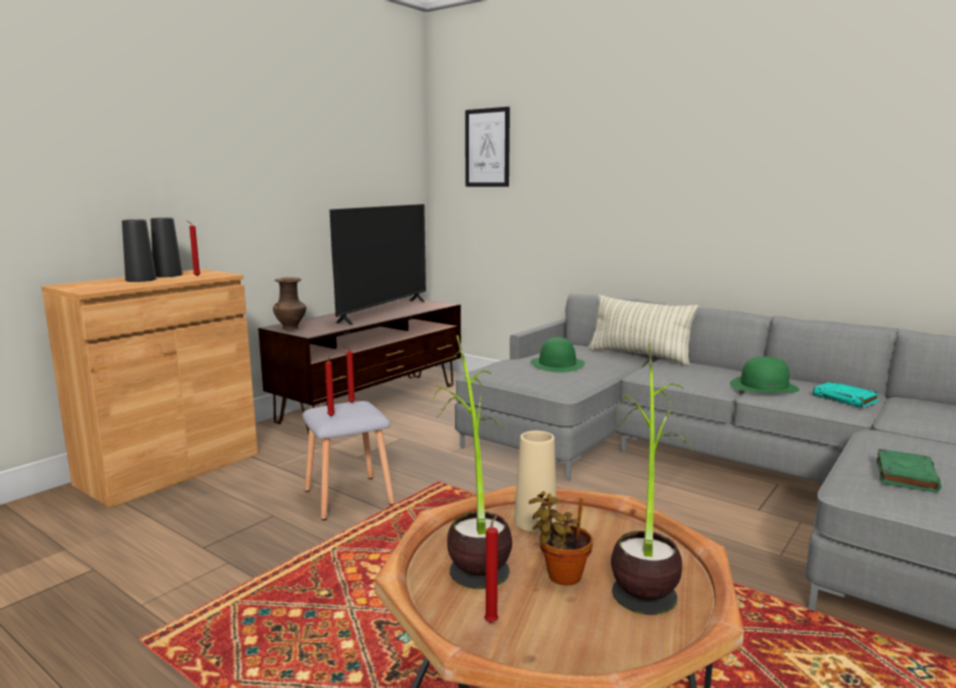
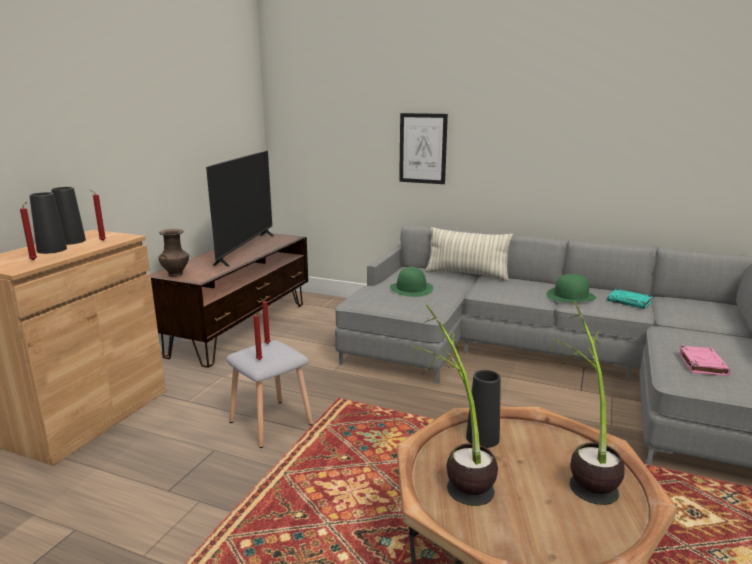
camera: 15 degrees left, 5 degrees up
(487, 148) = (321, 101): picture -> picture (423, 148)
(492, 621) = (507, 531): red candle -> red candle (34, 260)
(535, 521) = (482, 438): beige vase -> black vase
(560, 575) = (529, 482): potted plant -> none
(905, 475) = (701, 364): green book -> pink book

